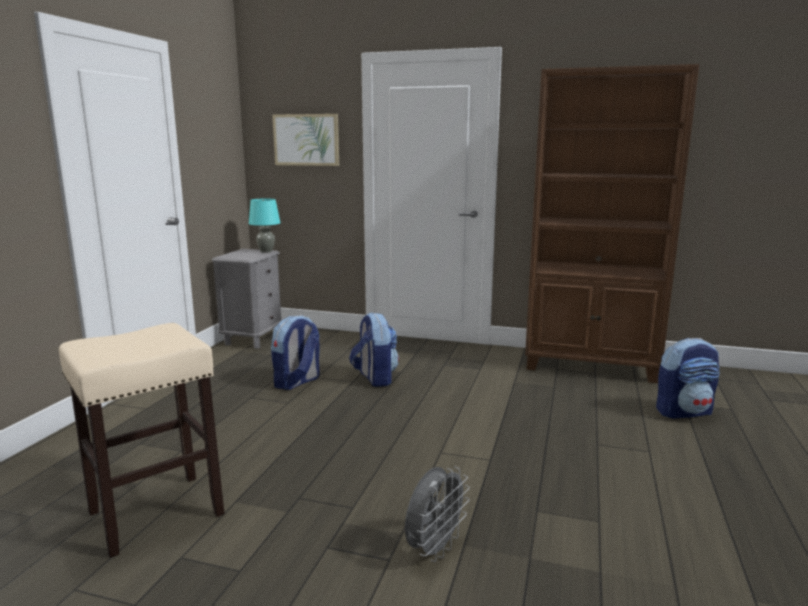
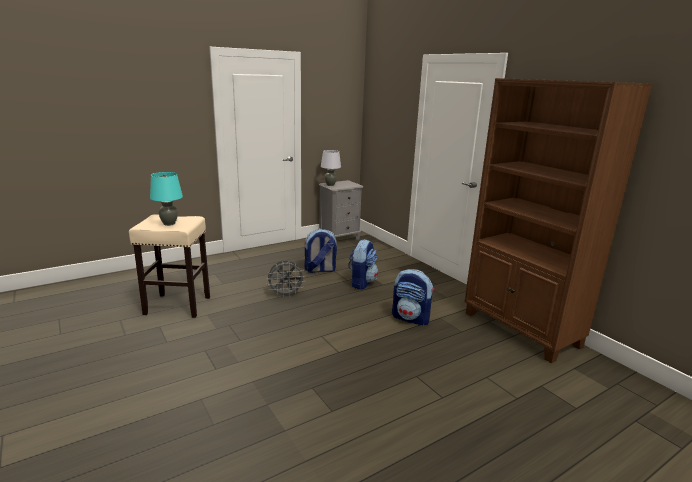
camera: 40 degrees right, 5 degrees up
(234, 257) = (330, 185): none -> grey table lamp
(266, 251) = (354, 185): turquoise table lamp -> turquoise table lamp (169, 223)
(306, 140) = (390, 114): picture -> none
(434, 549) = (238, 375): grey fan -> grey fan (286, 295)
(684, 412) = (527, 390): backpack -> backpack (411, 318)

